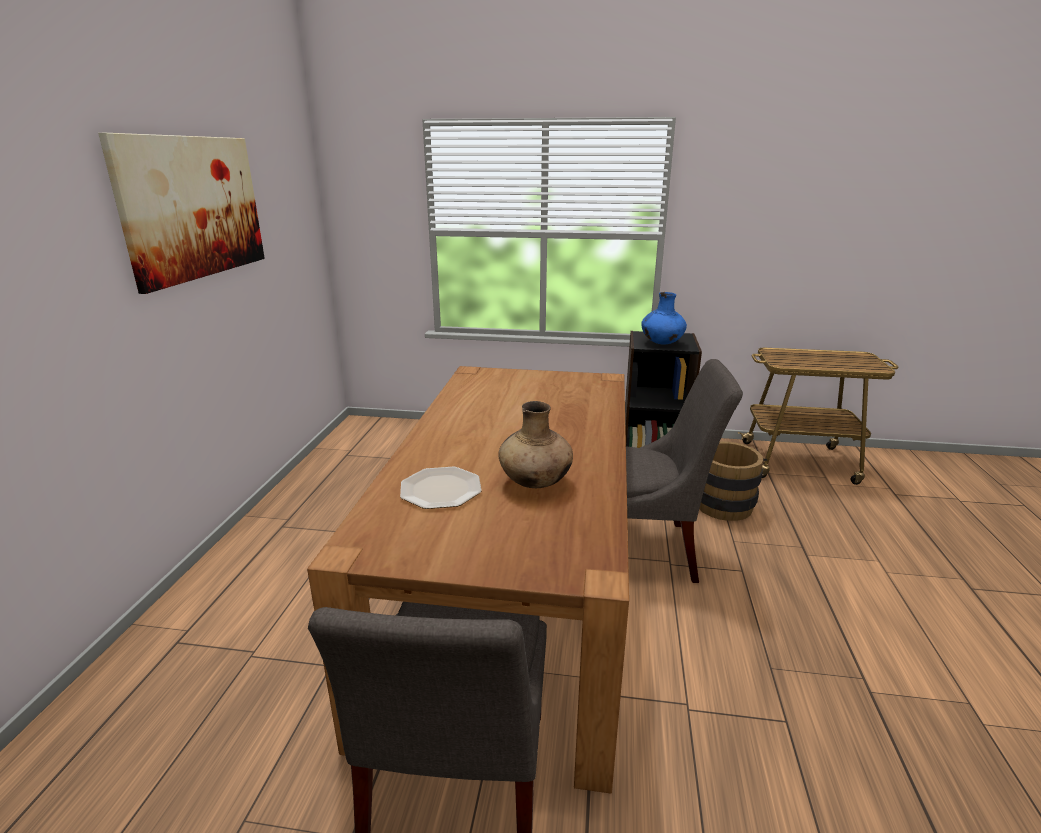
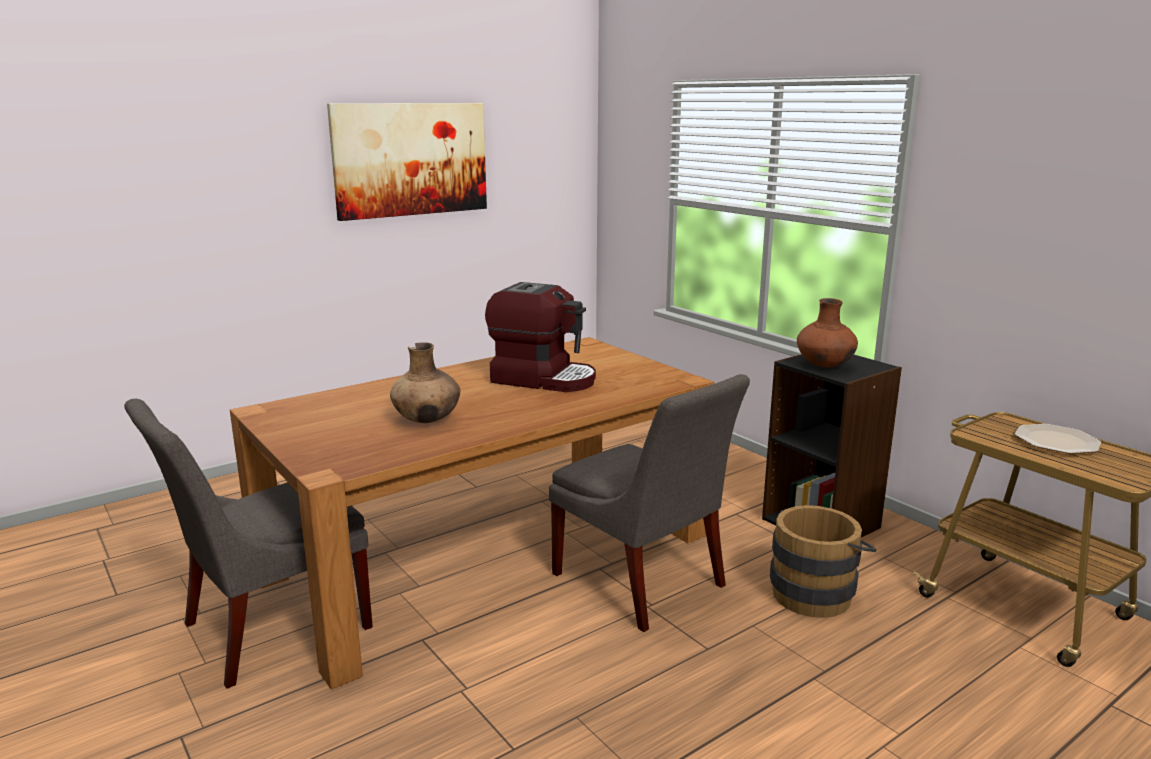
camera: 45 degrees right, 5 degrees down
(440, 489) = (369, 402): plate -> plate (1055, 441)
(520, 410) = (543, 379): none -> coffee machine
(661, 343) = (824, 365): blue vase -> brown vase

